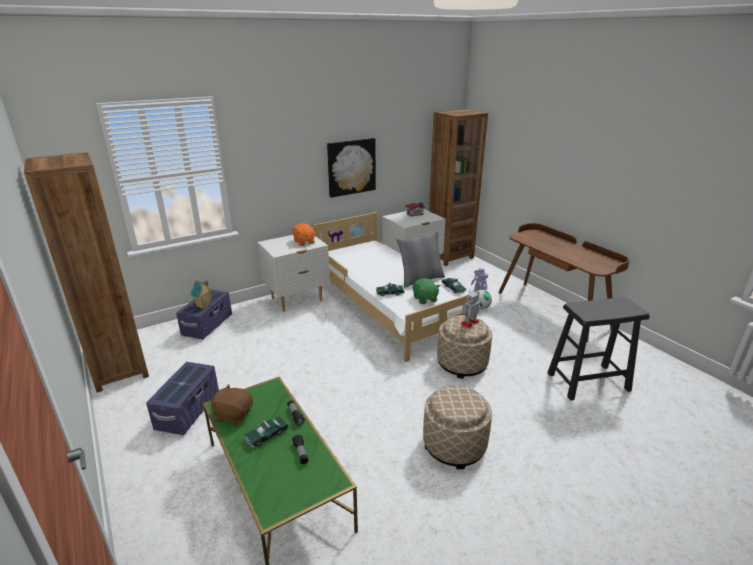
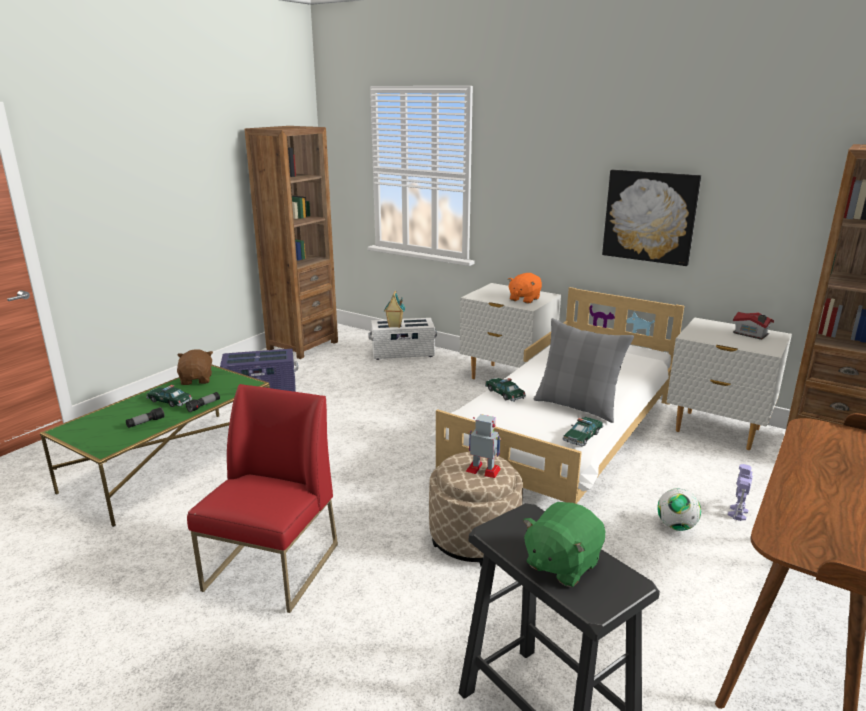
camera: 65 degrees right, 5 degrees down
(207, 325) = (403, 353): purple storage box -> white storage box
(424, 299) = (517, 420): green plush toy -> green plush toy (561, 564)
(454, 445) = (272, 567): beige ottoman -> red chair

